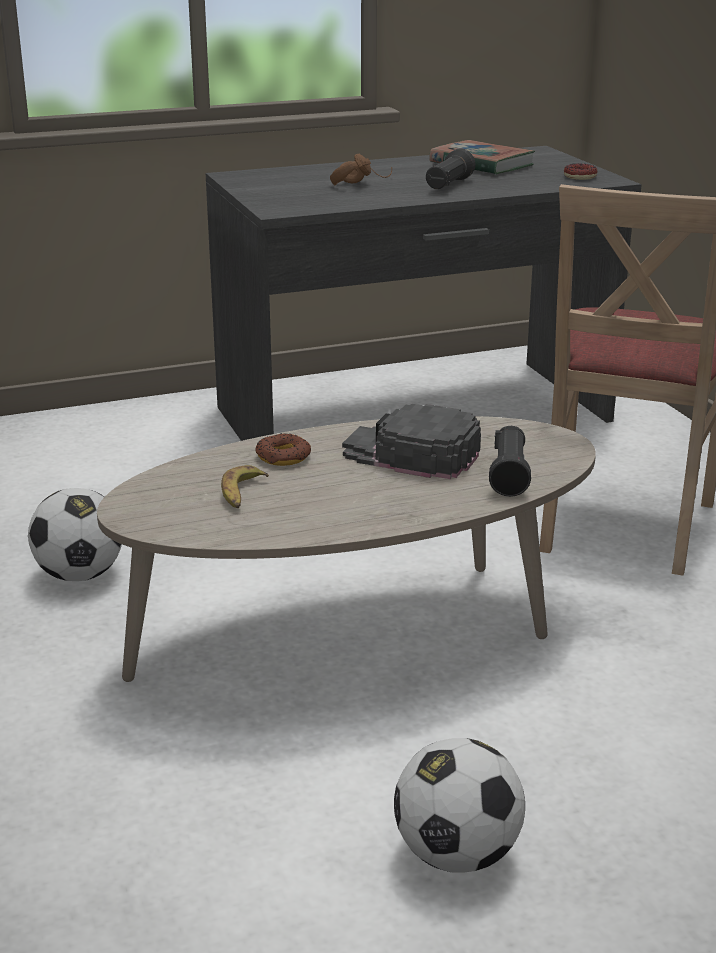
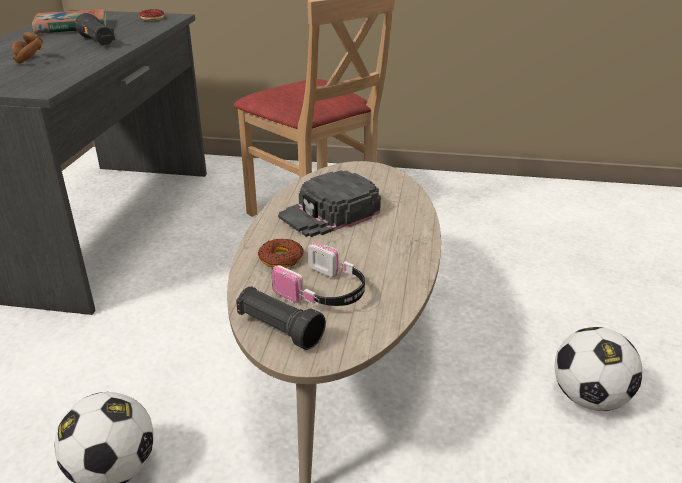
camera: 60 degrees left, 5 degrees up
(242, 494) = (324, 293): banana -> headphones
(509, 475) = (393, 195): black flashlight -> black flashlight (279, 329)

